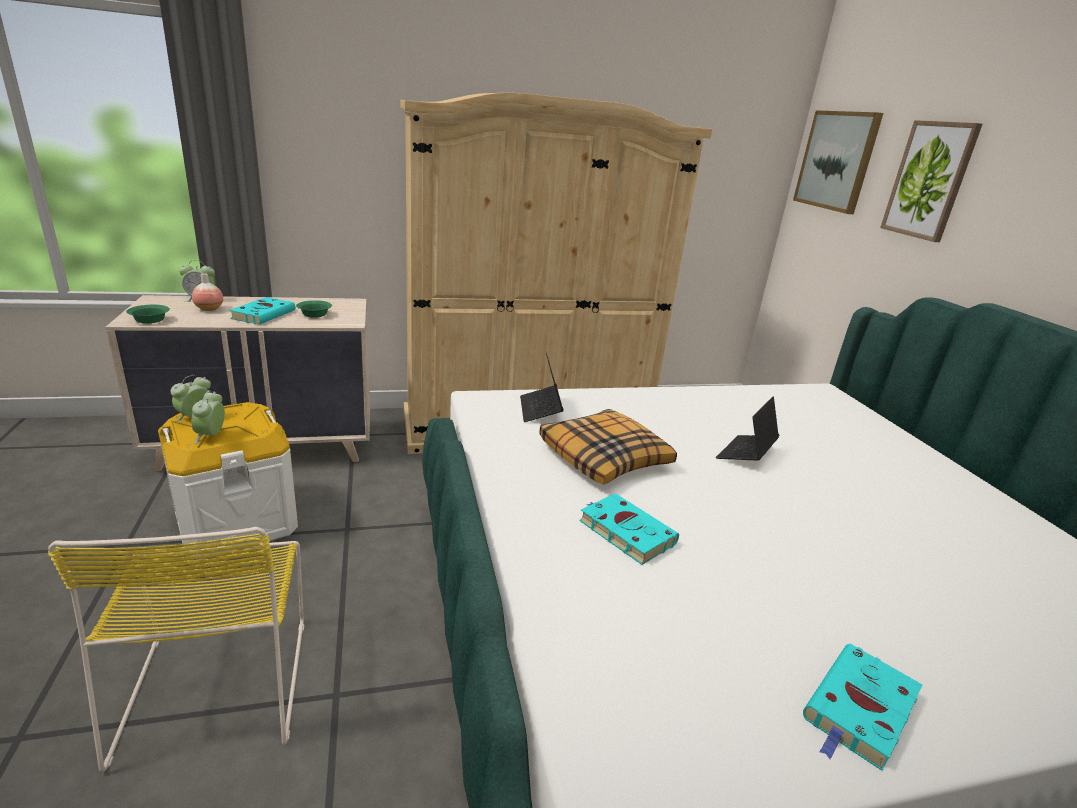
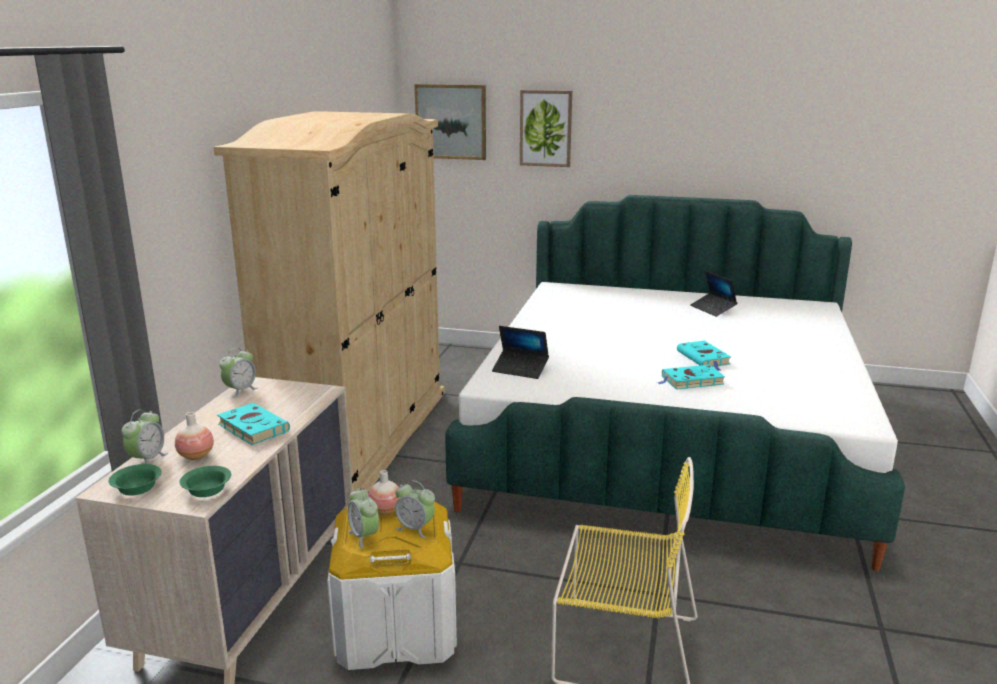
camera: 60 degrees left, 5 degrees down
(242, 417) = (385, 511): none -> vase
(315, 315) = (280, 403): green bowl -> green bowl (138, 488)
(334, 301) = (240, 391): none -> alarm clock
(605, 457) = (605, 366): pillow -> none
(746, 454) = (622, 330): laptop -> laptop (713, 309)
(859, 711) = (831, 371): turquoise book -> turquoise book (704, 358)

